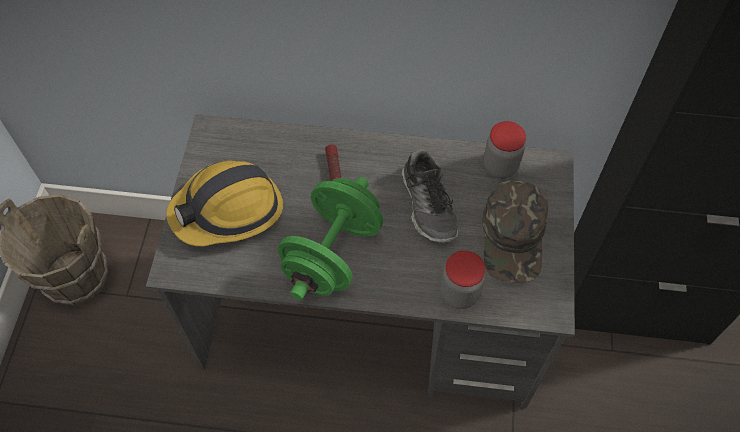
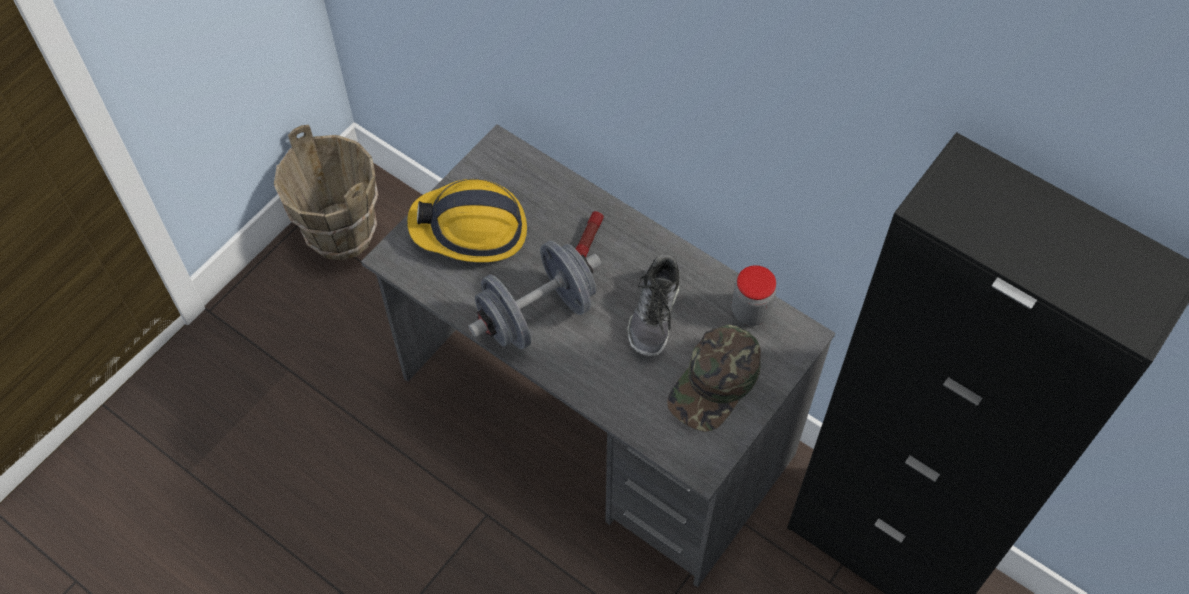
camera: 30 degrees right, 0 degrees up
(332, 254) = (537, 314): green dumbbell -> grey dumbbell
(459, 293) = (628, 408): jar -> none

